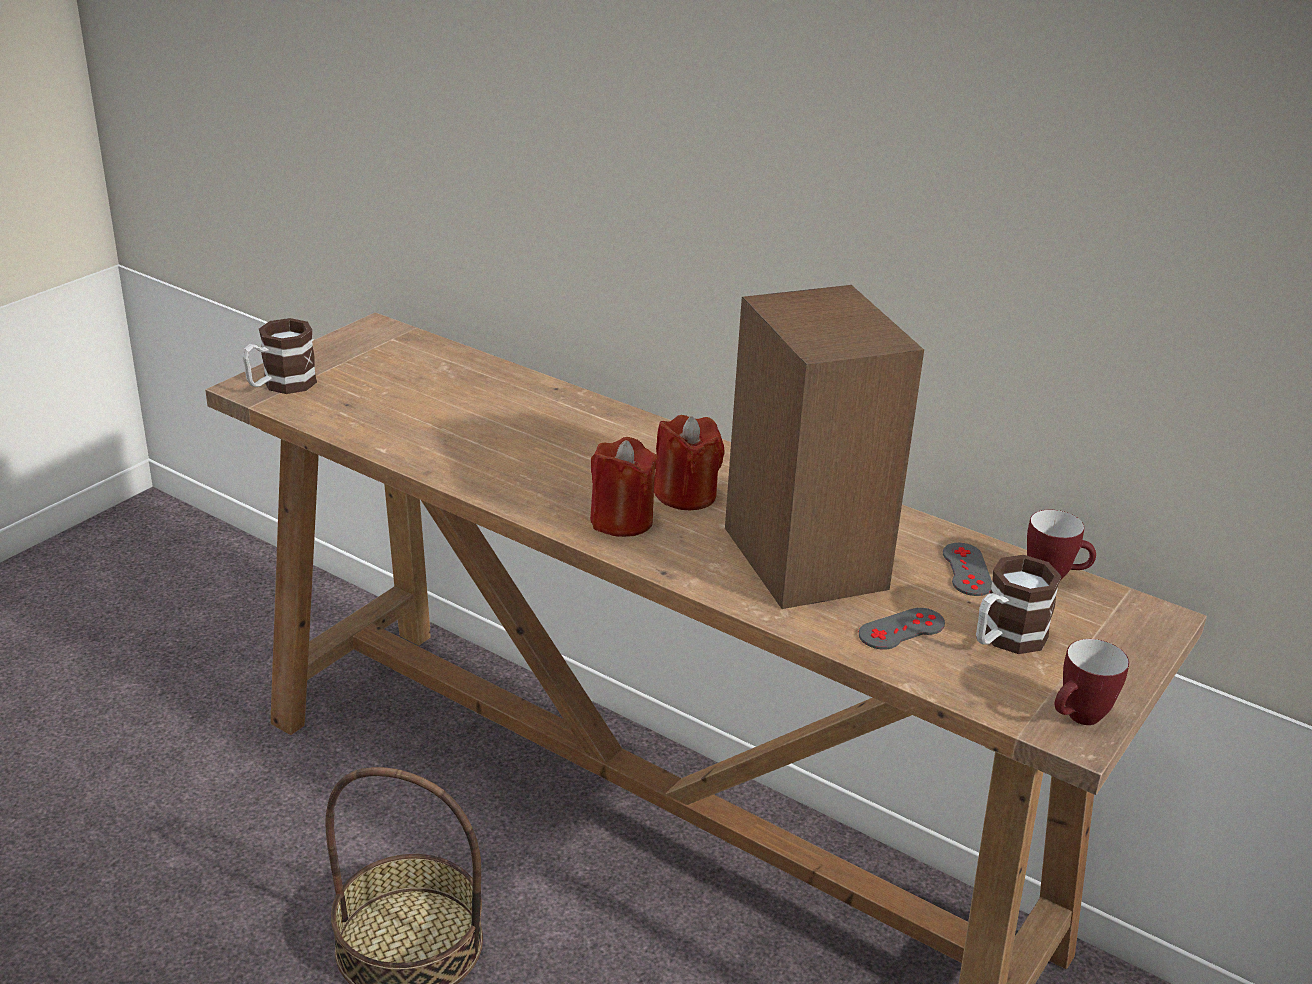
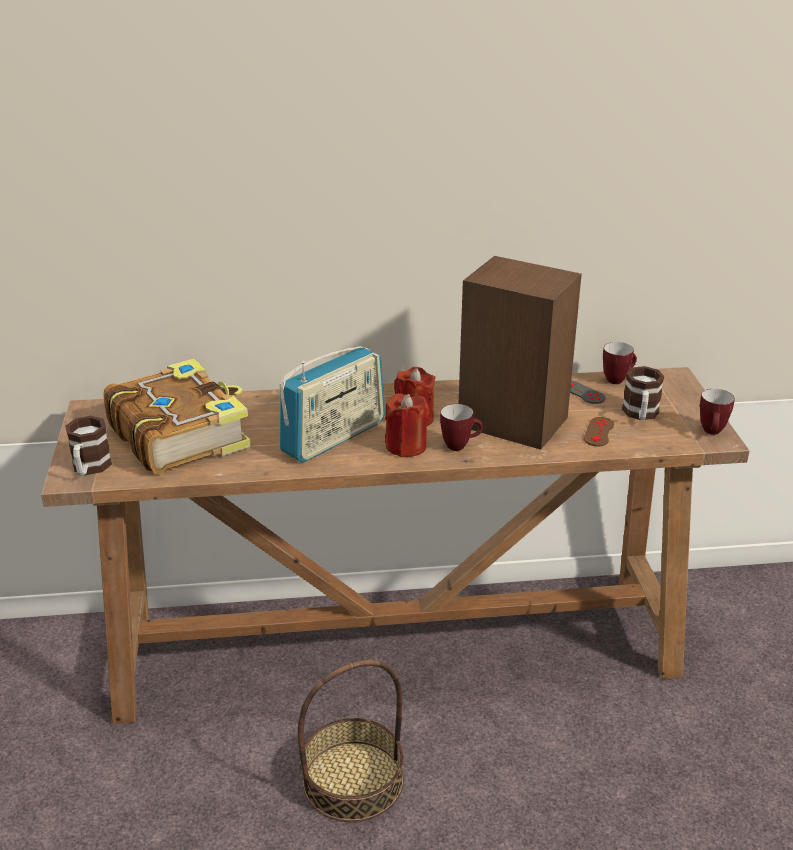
camera: 40 degrees left, 0 degrees up
(413, 391) = (179, 434): none -> book
(559, 470) = (333, 437): none -> radio
(687, 552) = (460, 446): none -> mug
(901, 629) = (599, 432): grey game controller -> brown game controller

